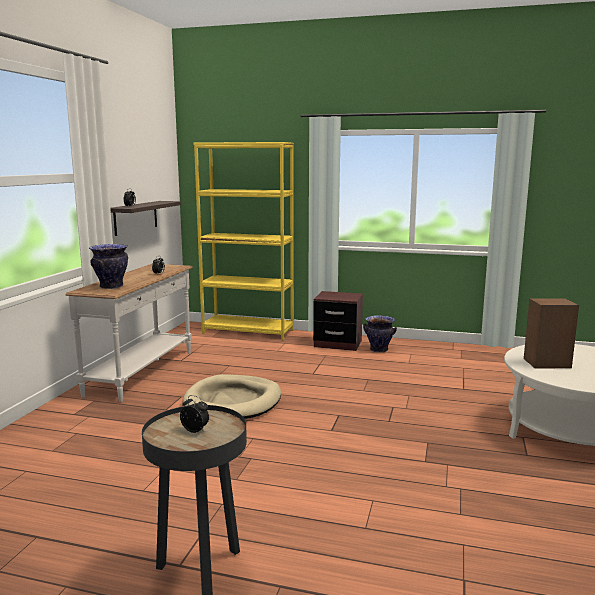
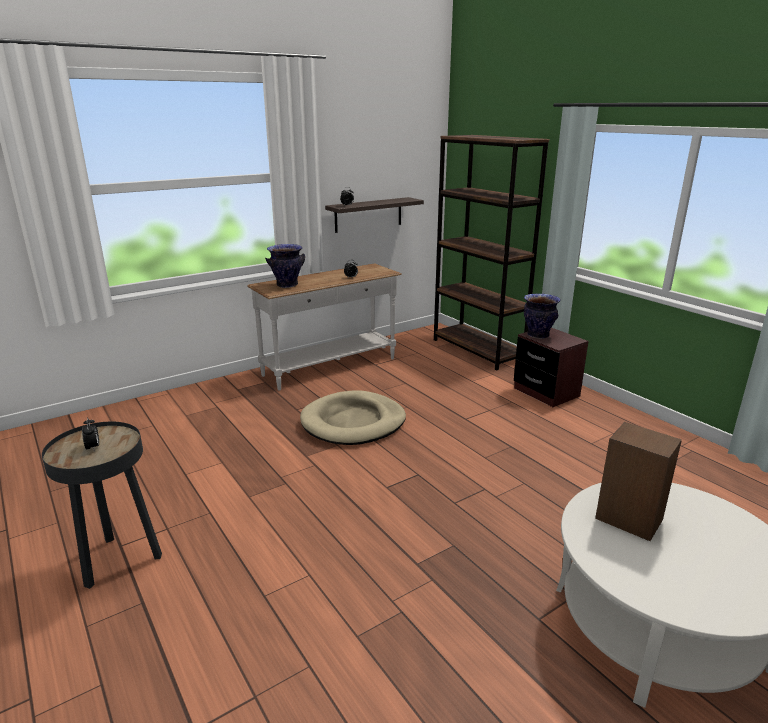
camera: 40 degrees right, 10 degrees up
(248, 331) = (477, 350): yellow bookcase -> brown bookcase
(379, 350) = (581, 415): vase -> vase (538, 335)

